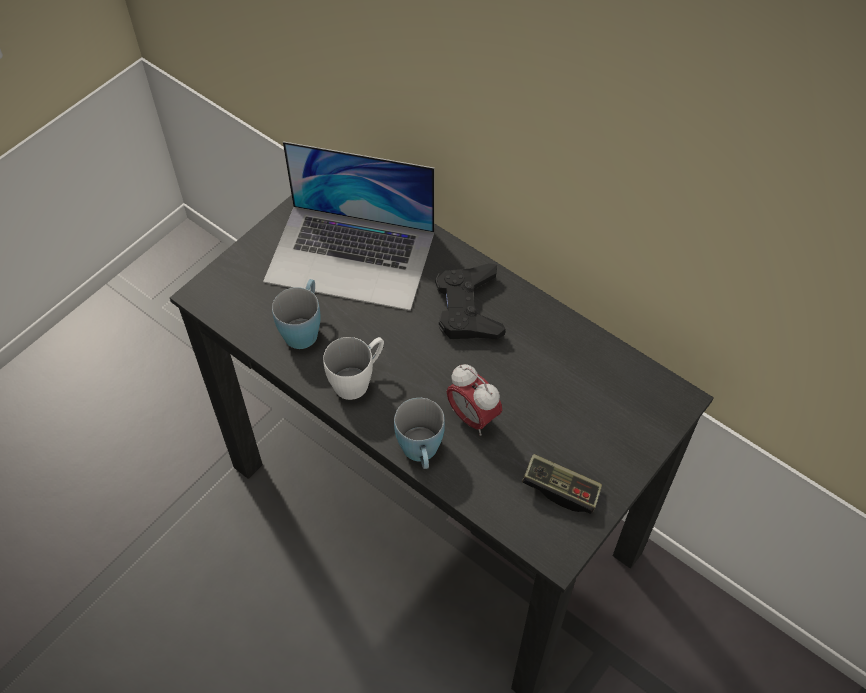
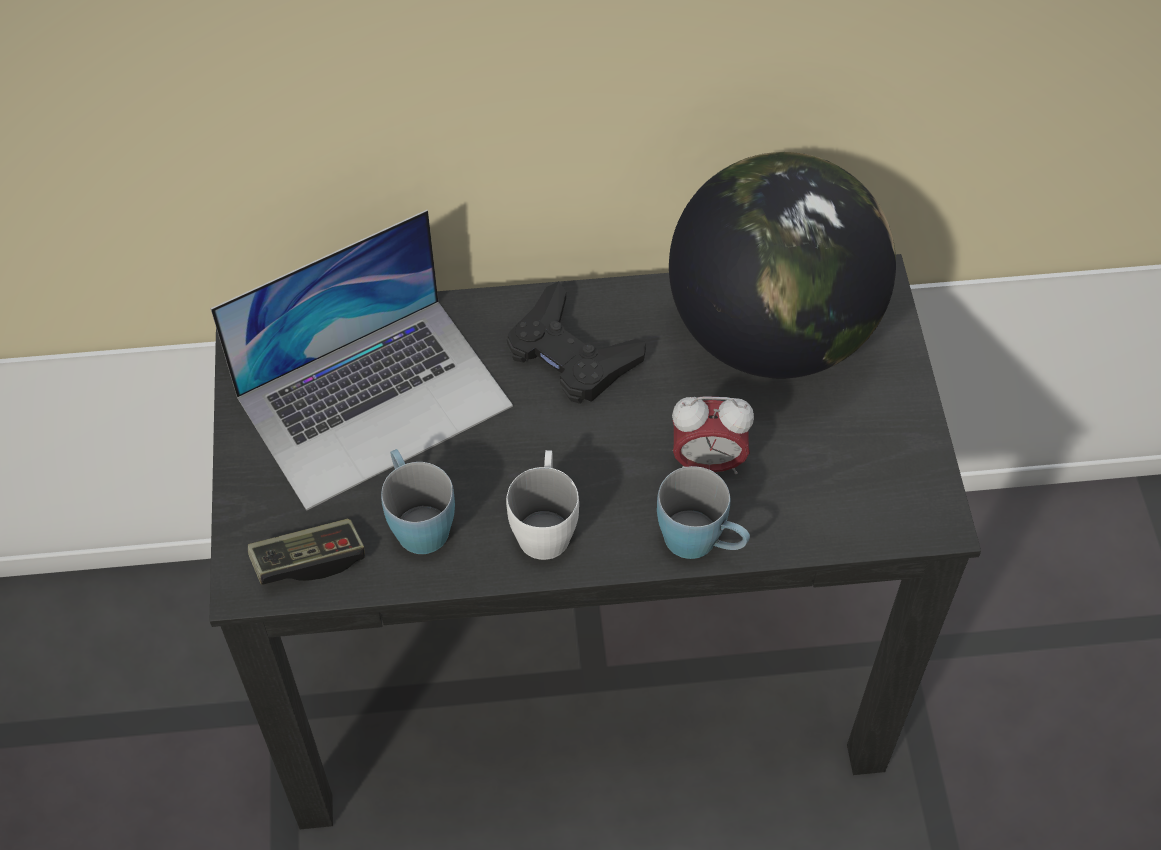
camera: 45 degrees left, 0 degrees up
(560, 489) = (870, 460): game controller -> game controller (309, 560)
(585, 380) = (771, 333): none -> globe

